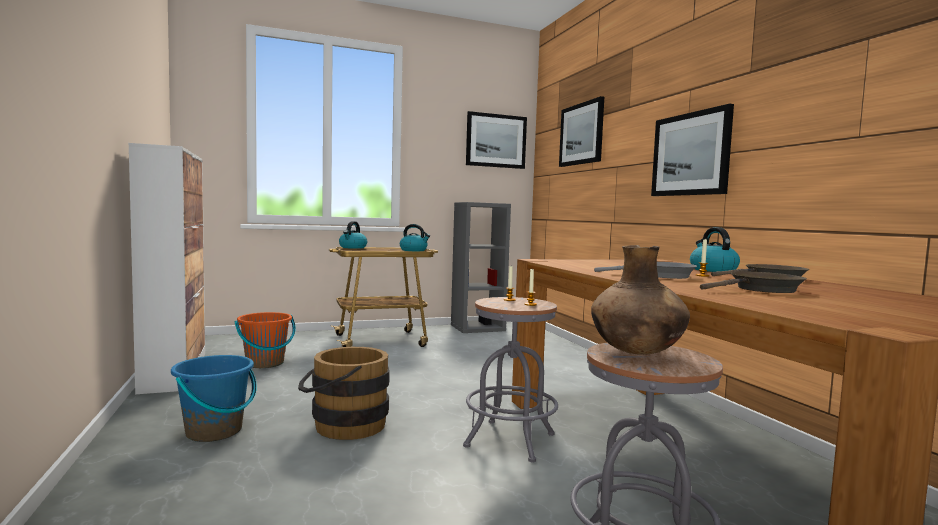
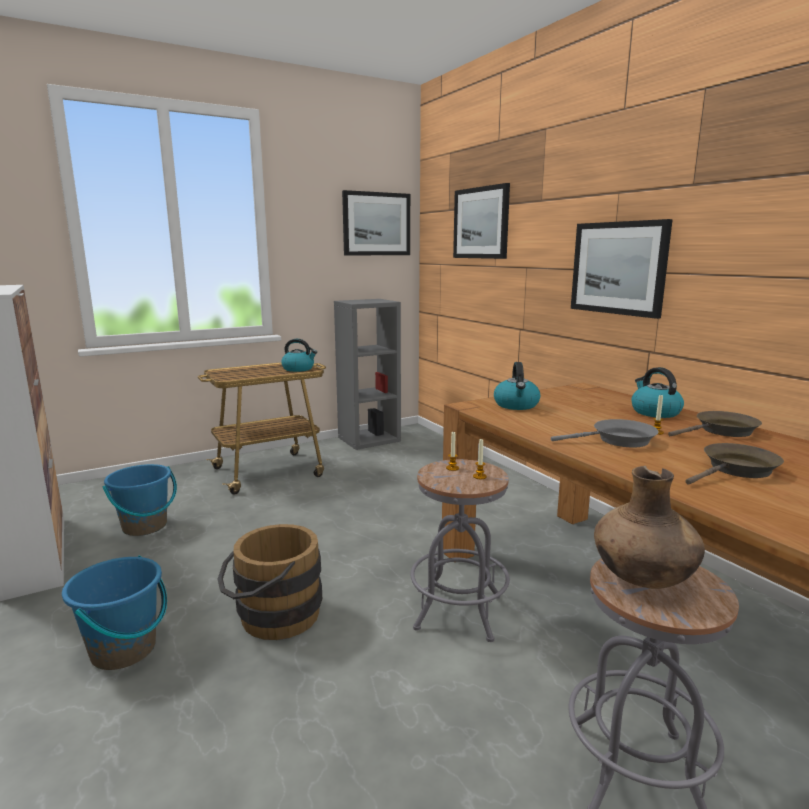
camera: 10 degrees left, 10 degrees up
(265, 363) = (145, 526): orange bucket -> blue bucket
(353, 247) = (225, 370): kettle -> kettle (516, 405)

